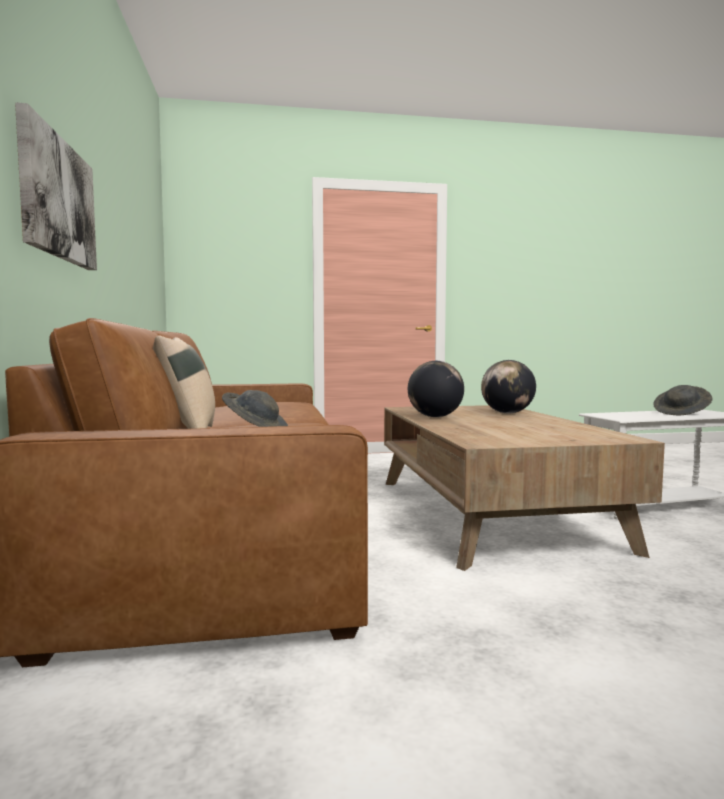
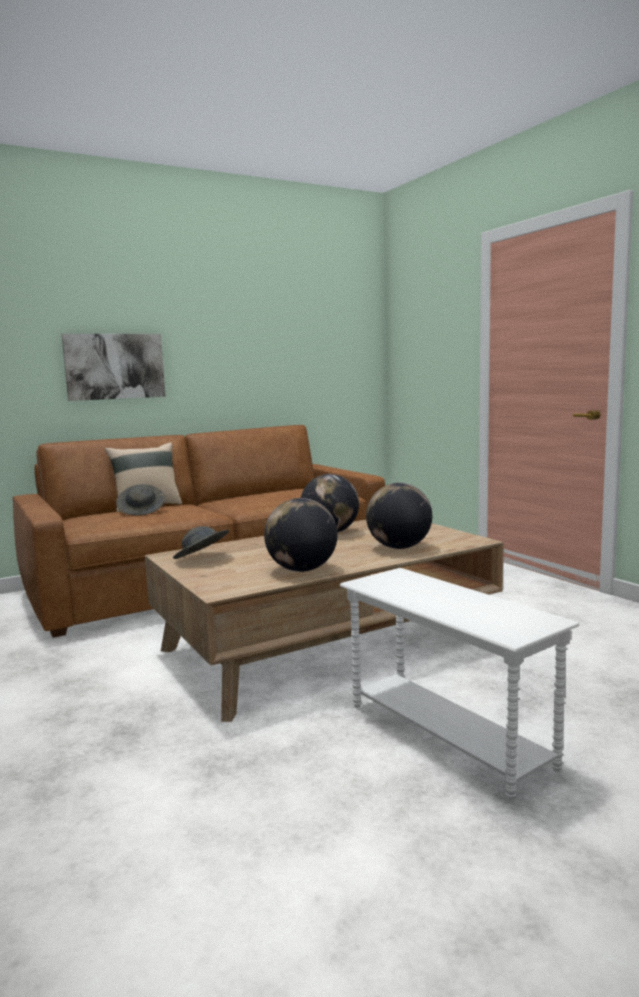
camera: 70 degrees right, 5 degrees up
(565, 426) = (302, 570): none -> globe
(682, 413) = (470, 609): grey hat -> grey hat (202, 559)

